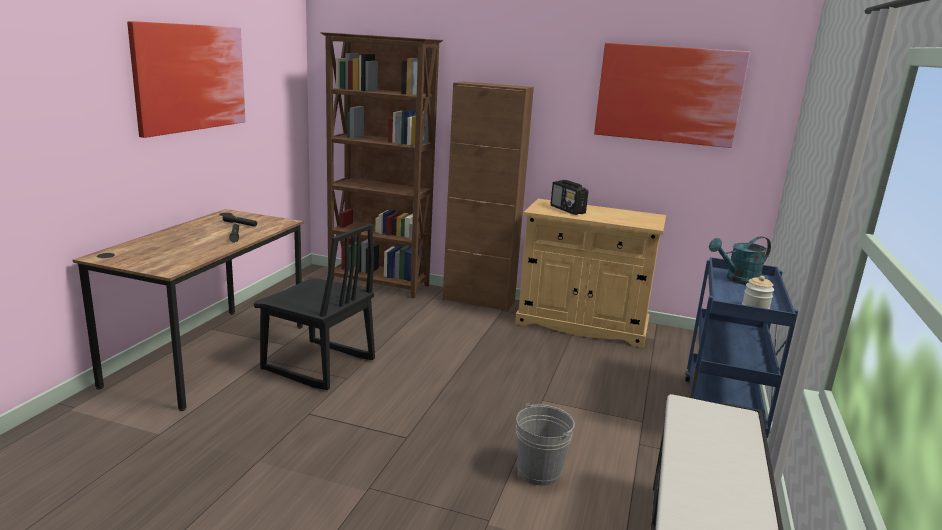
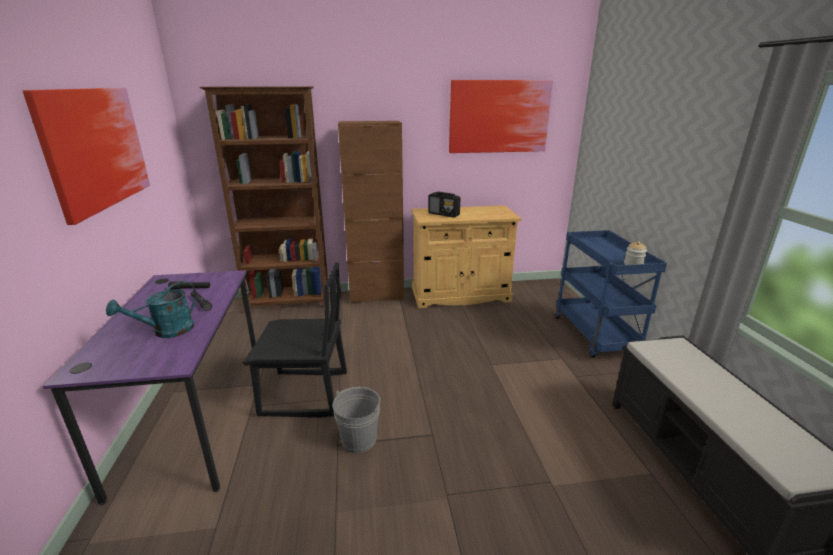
camera: 25 degrees left, 5 degrees up
(210, 354) = (195, 419): brown desk -> purple desk
(539, 472) = (542, 425): grey bucket -> grey bucket (359, 440)
(737, 280) = (595, 245): turquoise watering can -> turquoise watering can (166, 332)

